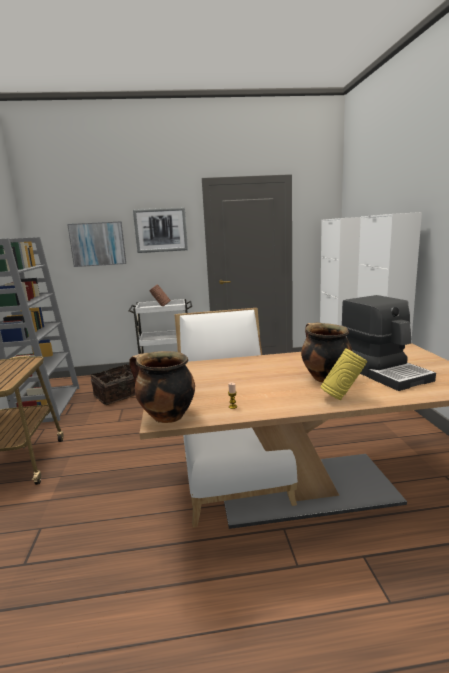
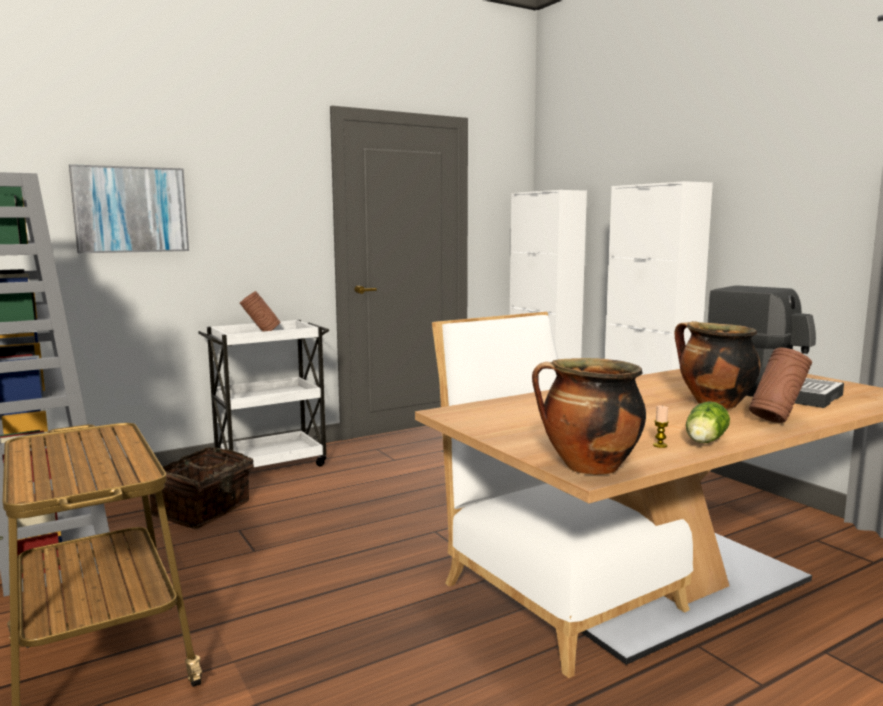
camera: 25 degrees left, 5 degrees down
(161, 230) = (256, 191): picture -> none
(264, 408) = (704, 442): none -> lettuce
(342, 397) = (776, 421): yellow vase -> brown vase

